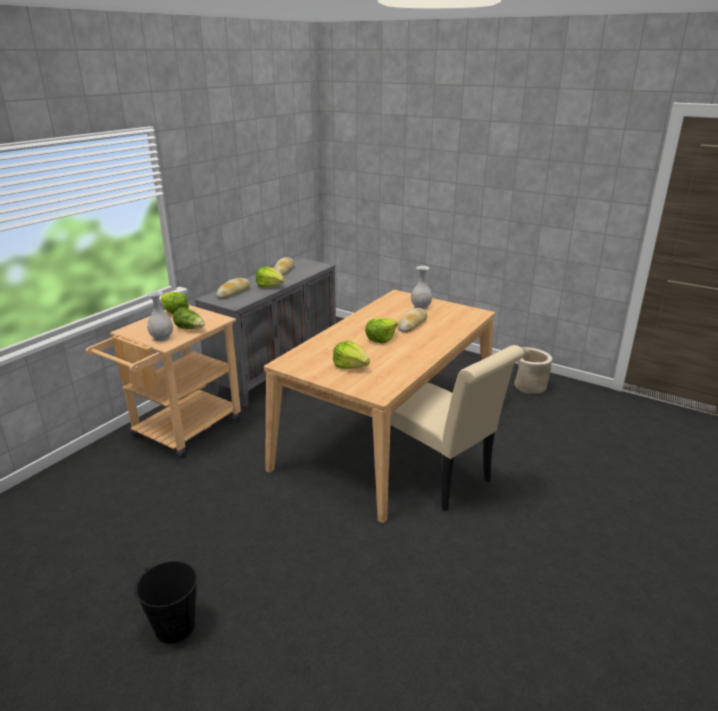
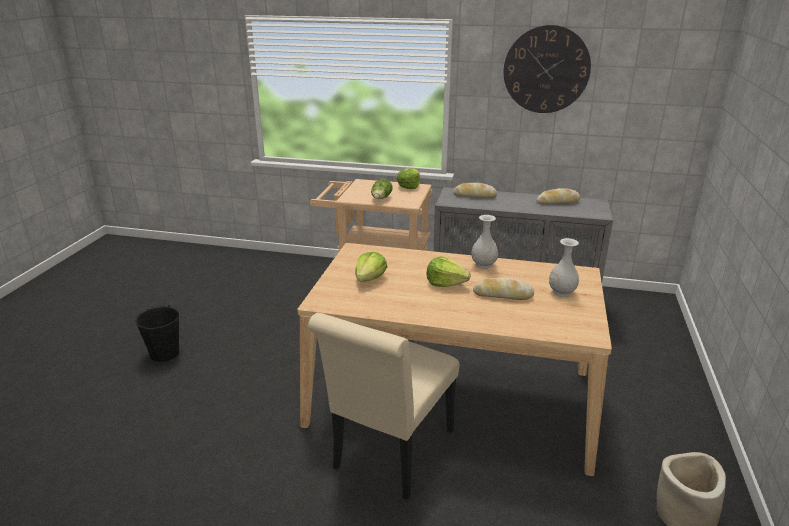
camera: 70 degrees right, 0 degrees up
(162, 337) = (357, 194): white vase -> white vase (484, 265)
(230, 162) = (546, 70): none -> wall clock
(270, 286) = (509, 205): lettuce -> none

